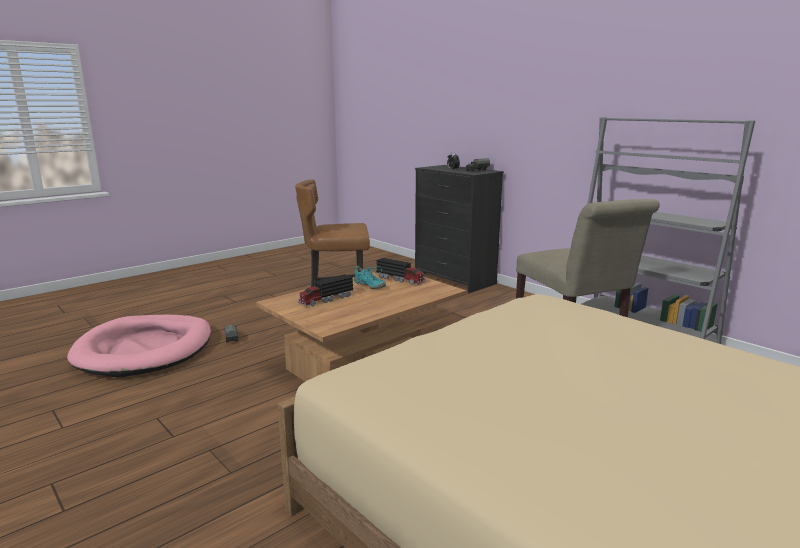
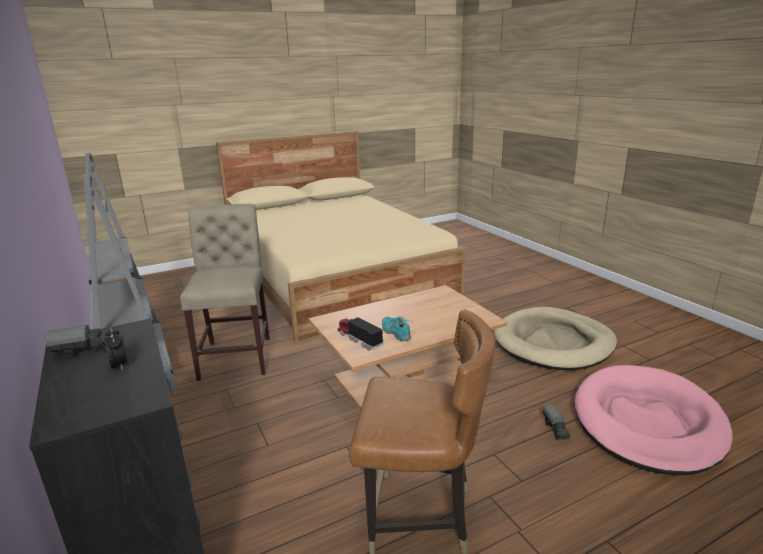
camera: 165 degrees left, 5 degrees up
(166, 420) = (553, 343): none -> beige dog bed
(325, 300) = (442, 317): toy truck -> none

